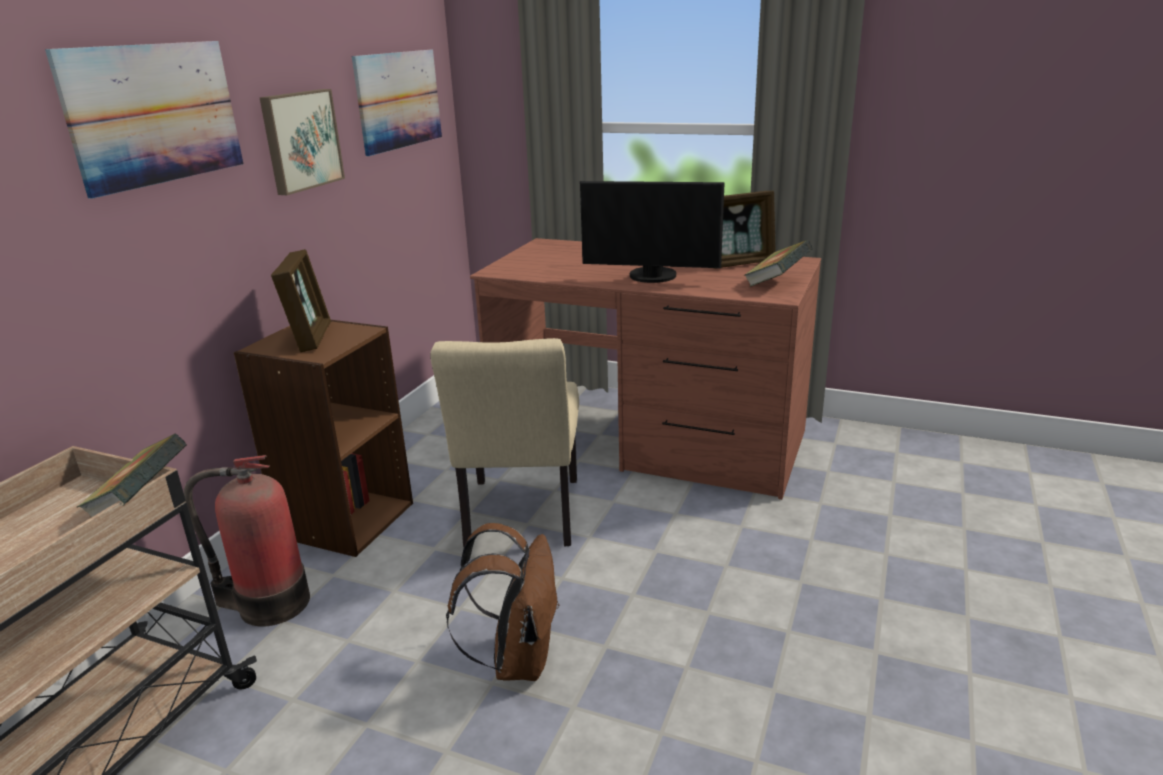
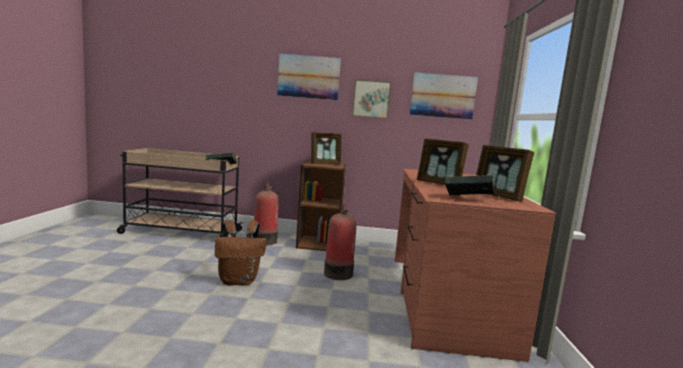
camera: 70 degrees right, 15 degrees down
(521, 519) = (338, 273): beige chair -> fire extinguisher
(652, 277) = (439, 184): monitor -> picture frame

